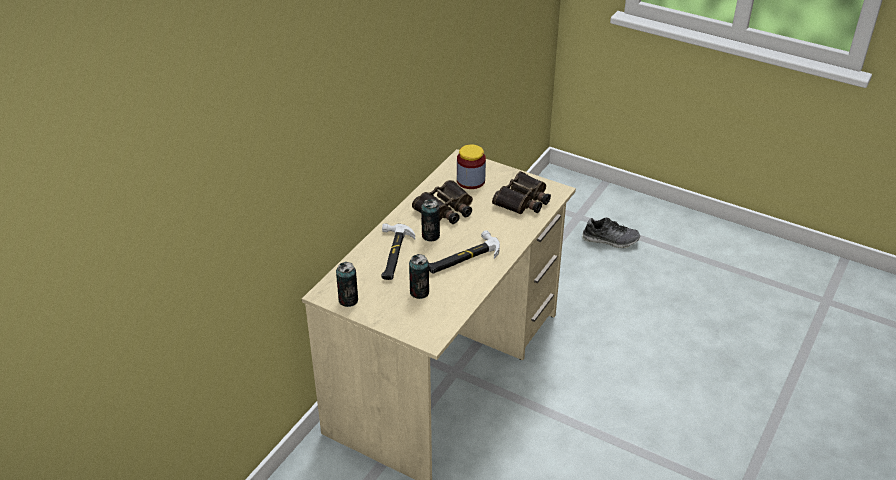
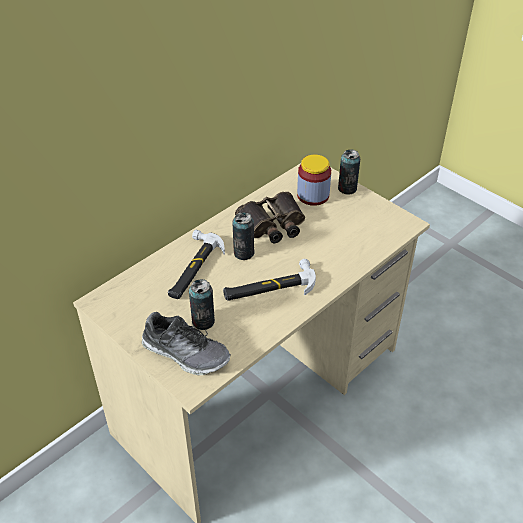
camera: 15 degrees right, 5 degrees up
(348, 300) = (121, 315): can -> can (347, 189)
(523, 200) = (364, 228): binoculars -> none
(610, 240) = (478, 275): shoe -> shoe (186, 353)

